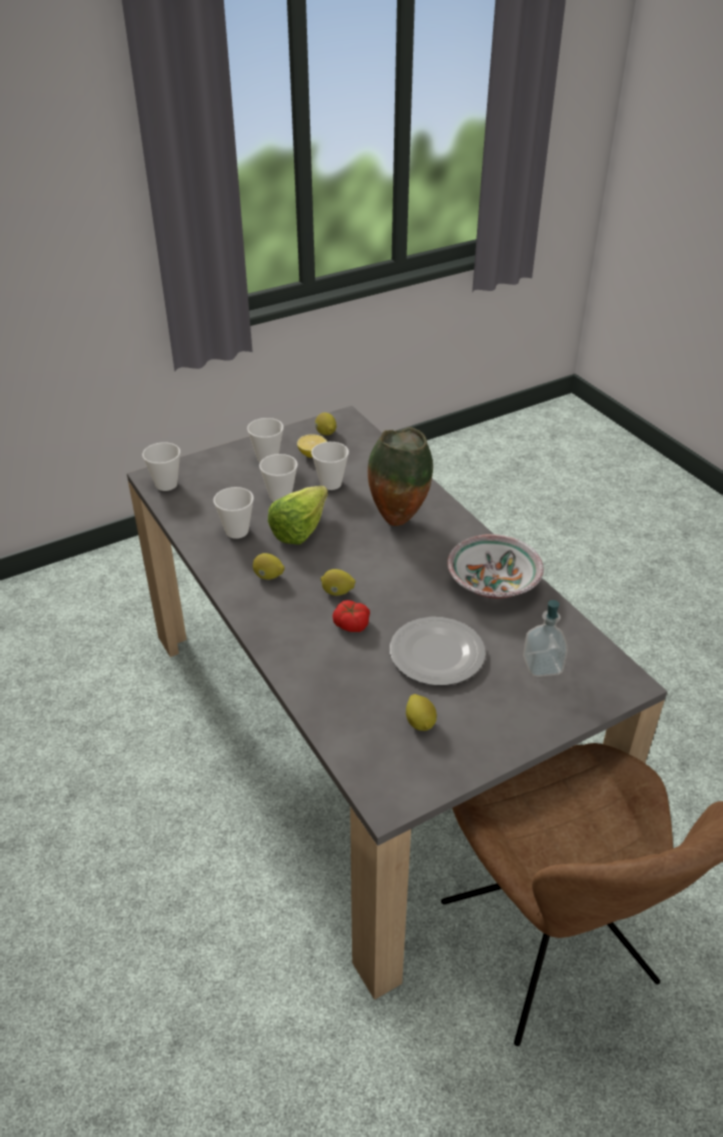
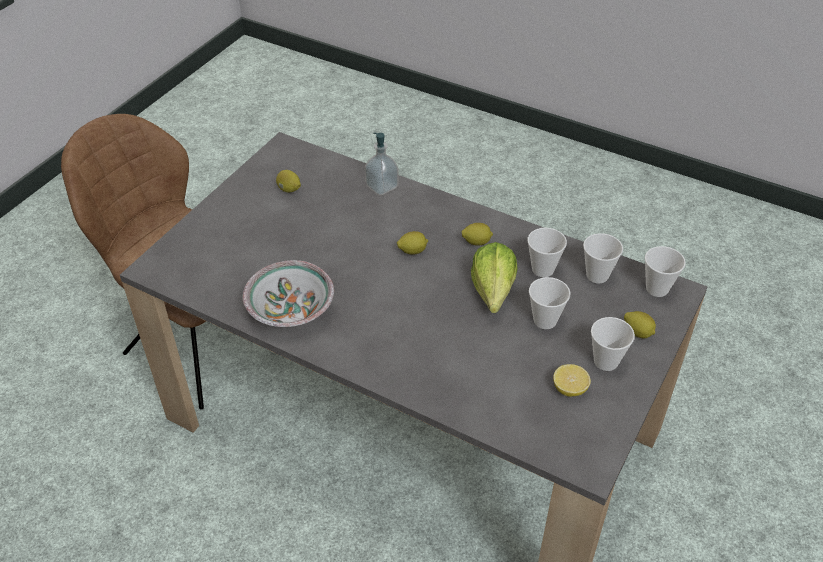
camera: 150 degrees right, 5 degrees up
(326, 433) = (586, 429): lemon -> lemon (638, 332)
(330, 483) = (514, 357): cup -> cup (597, 275)
(351, 624) = (381, 232): tomato -> none
(397, 519) = (417, 342): vase -> none
(435, 654) = (305, 235): plate -> none
(542, 665) = (221, 256): soap dispenser -> soap dispenser (382, 187)

